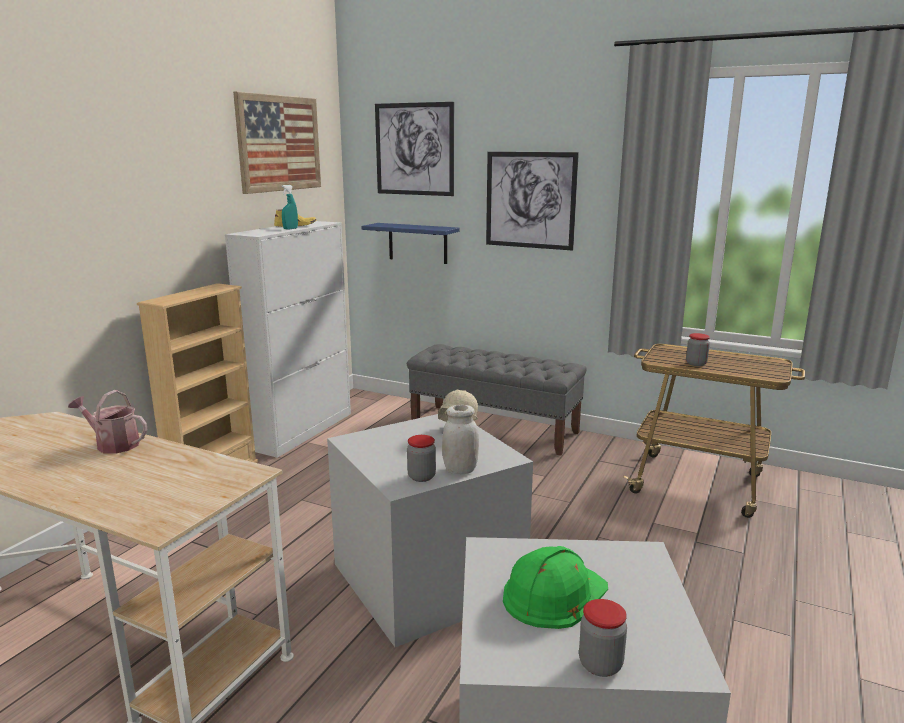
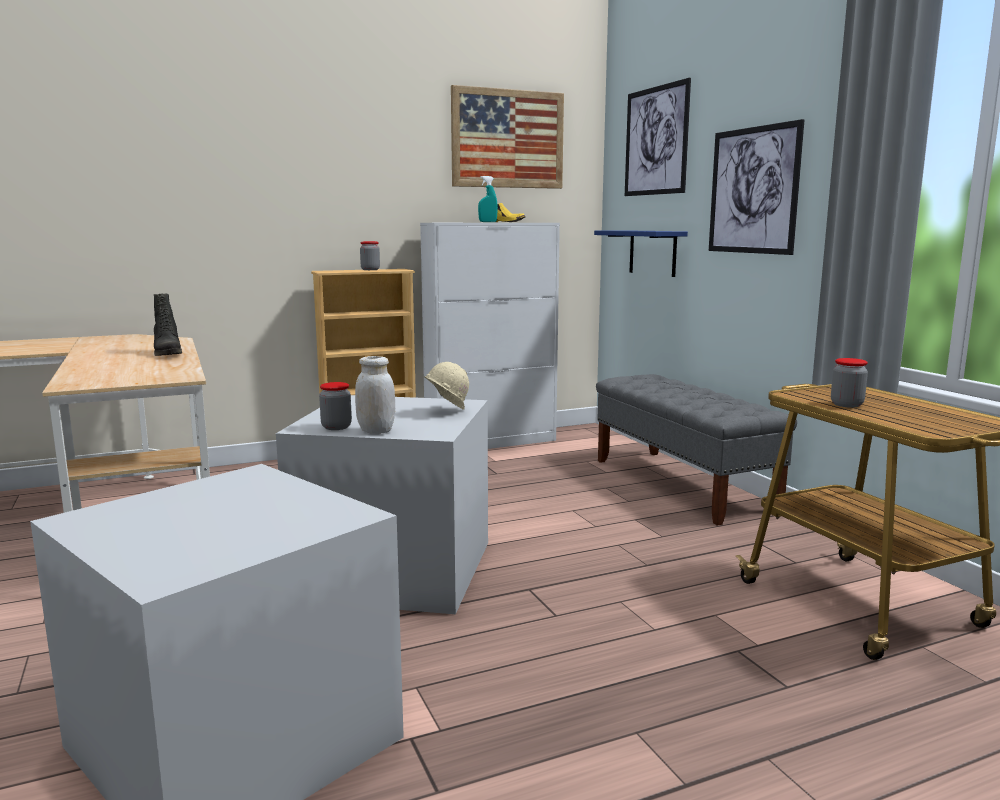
camera: 40 degrees right, 5 degrees down
(113, 444) = (167, 353): watering can -> black boot
(554, 594) = (214, 508): green hard hat -> none
(600, 664) = (119, 549): jar -> jar (370, 269)

